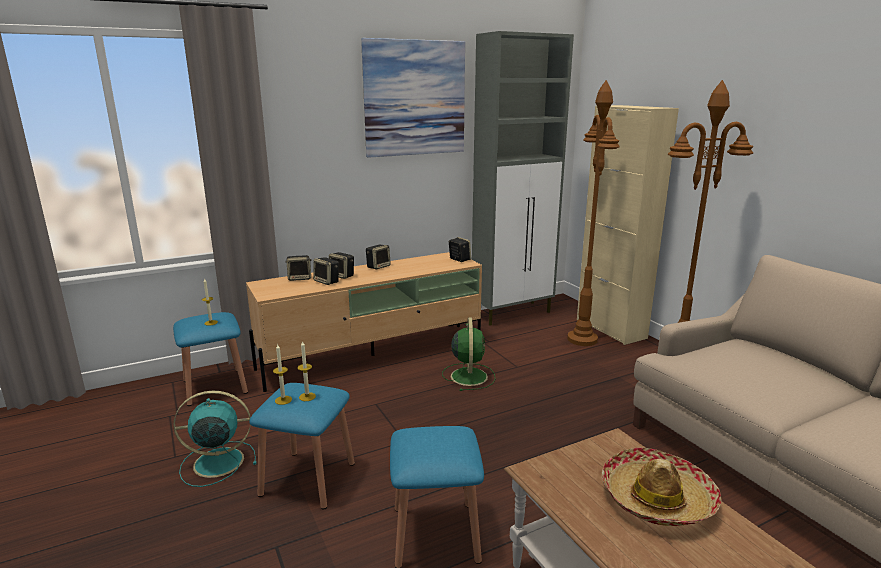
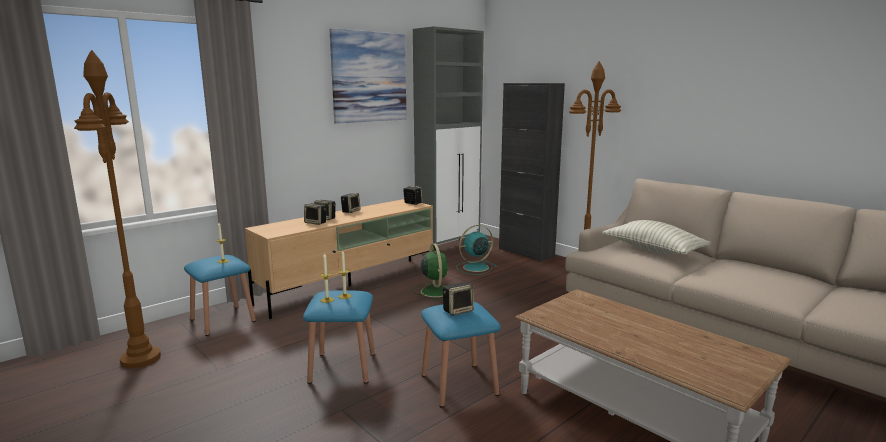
camera: 15 degrees left, 5 degrees down
(216, 462) = (258, 368): turquoise fan -> turquoise fan (474, 267)
(300, 278) = (290, 222): speaker -> speaker (458, 310)
(582, 339) = (508, 261): brown floor lamp -> brown floor lamp (140, 358)
(610, 328) = (526, 252): beige cabinet -> black cabinet
(657, 498) = (618, 318): hat -> none
(767, 369) = (653, 250): none -> pillow

